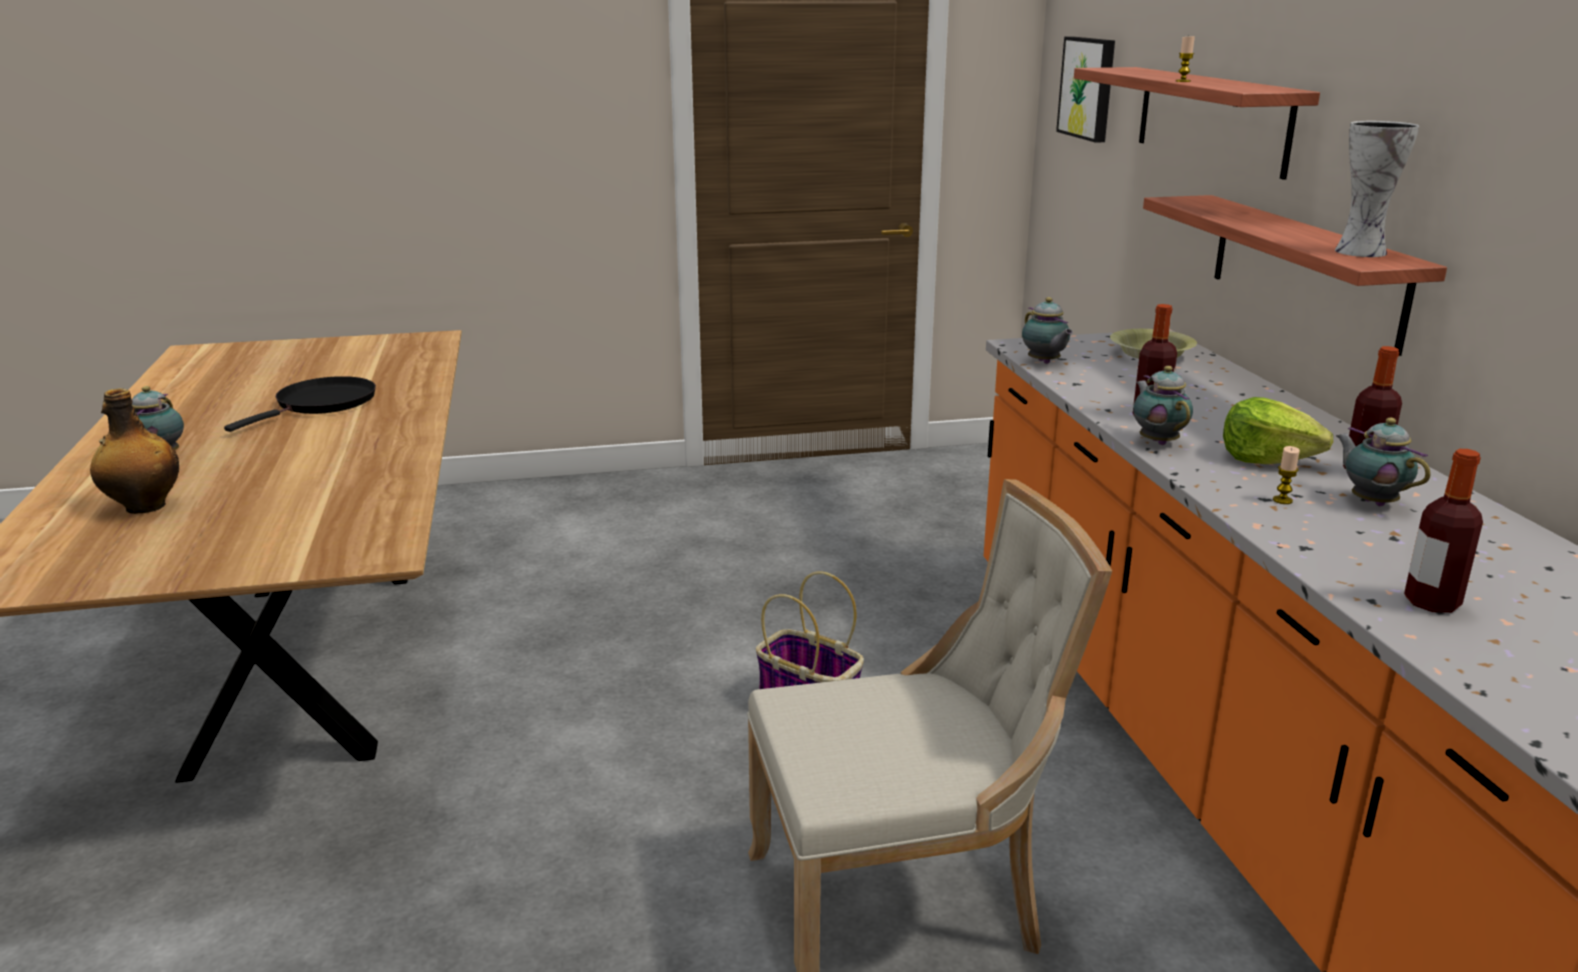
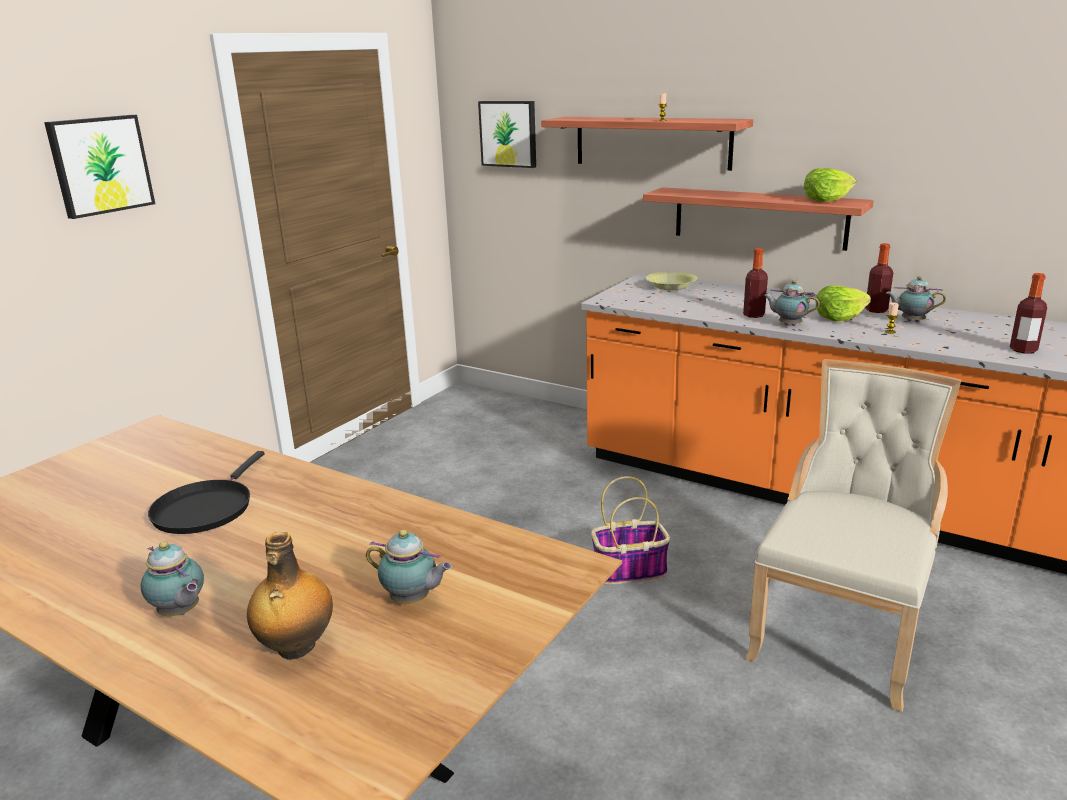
camera: 45 degrees left, 0 degrees up
(322, 404) = (206, 508): black frying pan -> black frying pan turned 150 degrees counterclockwise
(504, 68) = (100, 165): none -> picture
(1044, 363) = (642, 305): teapot -> teapot (412, 600)
(1359, 251) = (826, 200): vase -> lettuce

